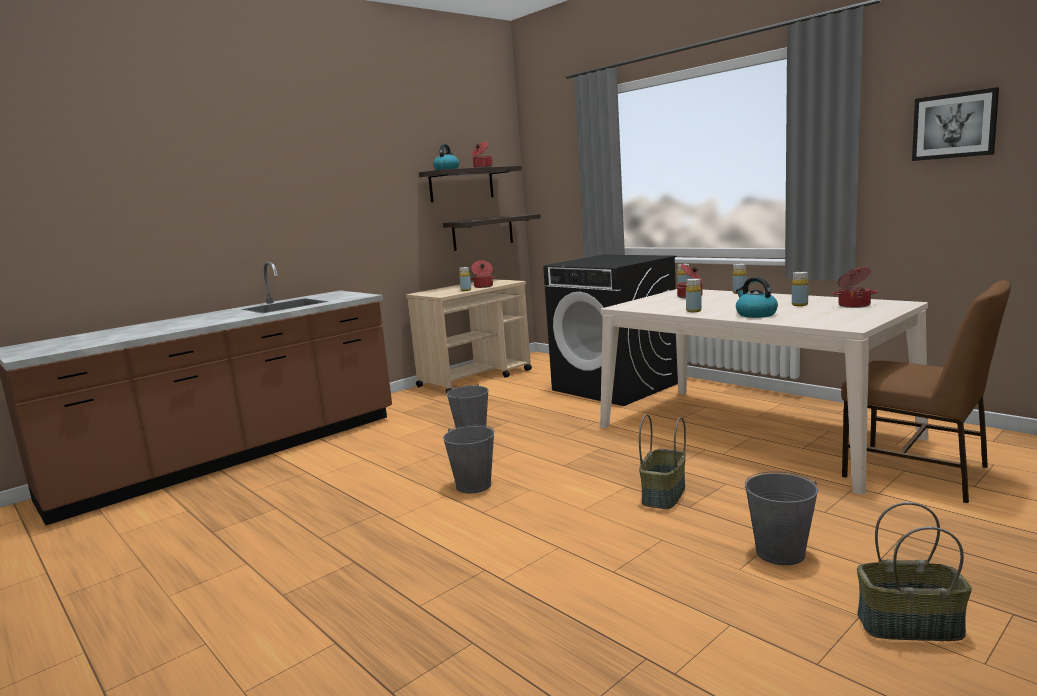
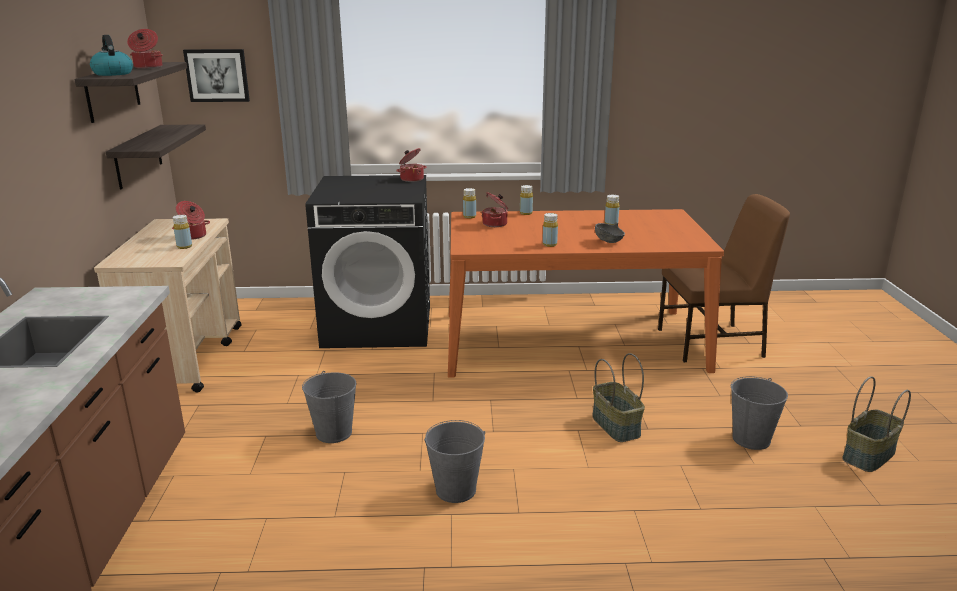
camera: 50 degrees left, 10 degrees up
(752, 432) = (571, 341): beige dining table -> orange dining table
(755, 314) = (609, 241): kettle -> grey bowl
(854, 305) = (648, 219): cooking pot -> cooking pot (411, 179)
(954, 125) = (674, 63): picture -> picture (217, 75)

